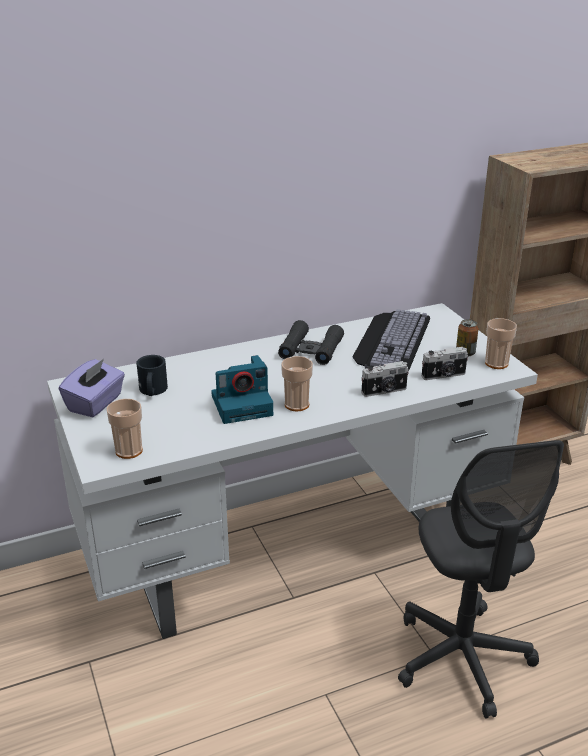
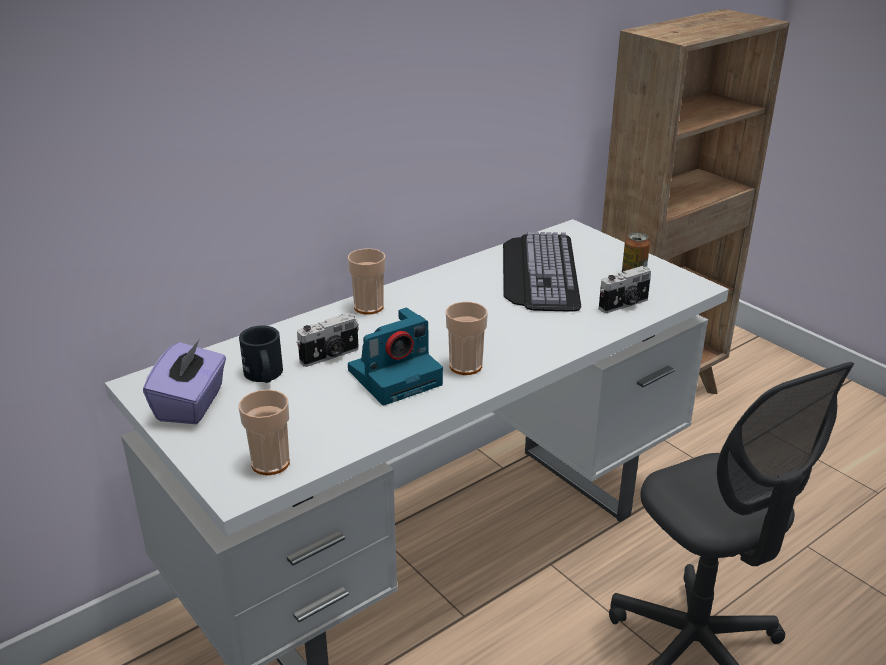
camera: 15 degrees left, 0 degrees up
(311, 349) = (446, 294): black binoculars -> none
(384, 391) = (565, 334): camera -> camera (330, 356)
(496, 363) = (676, 282): cup -> cup (368, 307)

